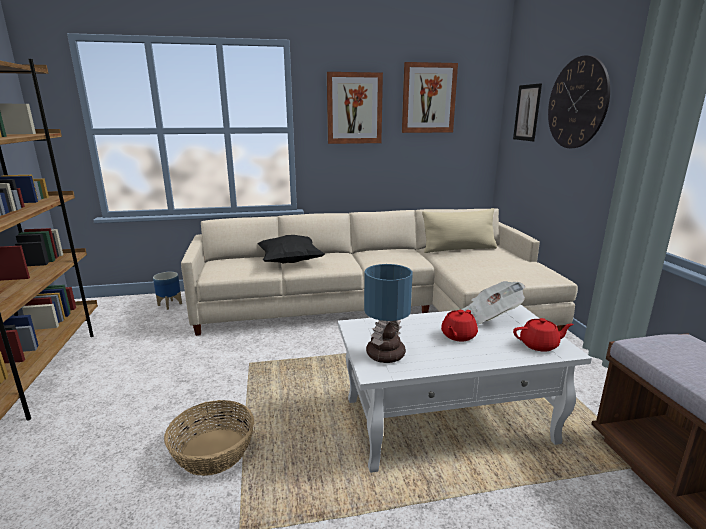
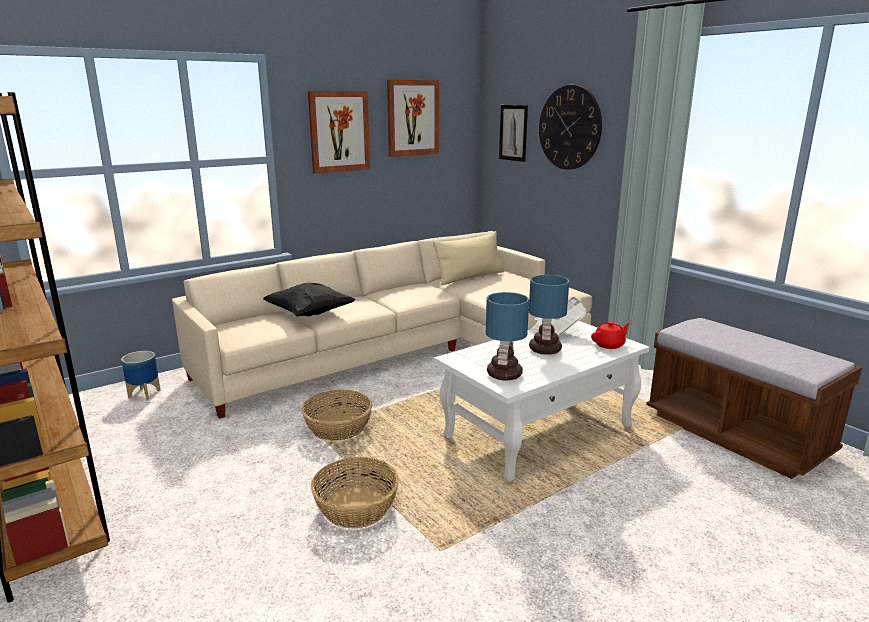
camera: 25 degrees left, 0 degrees up
(269, 366) = (338, 427): none -> basket
(458, 336) = (545, 350): red teapot -> table lamp

